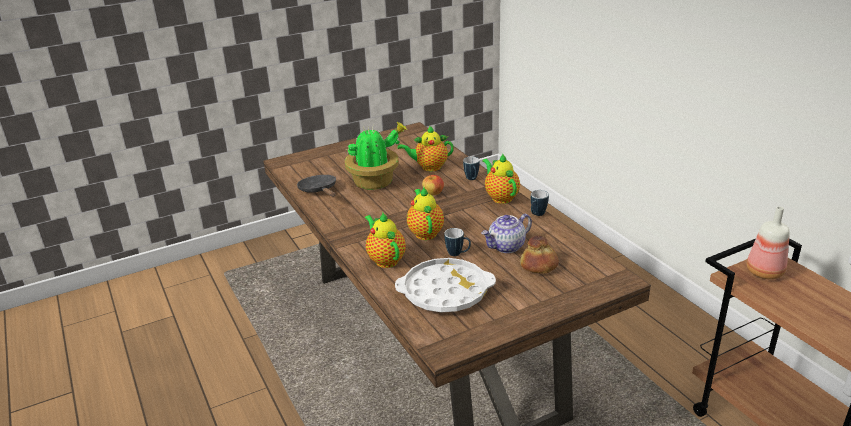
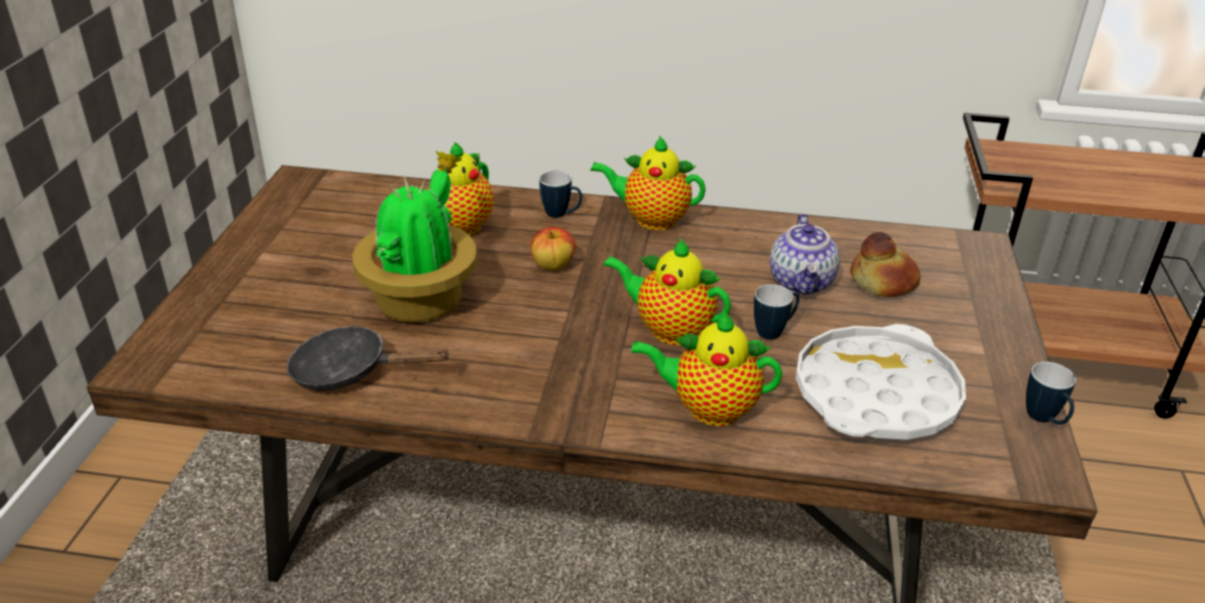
camera: 55 degrees left, 5 degrees up
(537, 215) = (742, 219): mug -> mug (1044, 420)
(763, 272) = (1011, 166): bottle -> none

